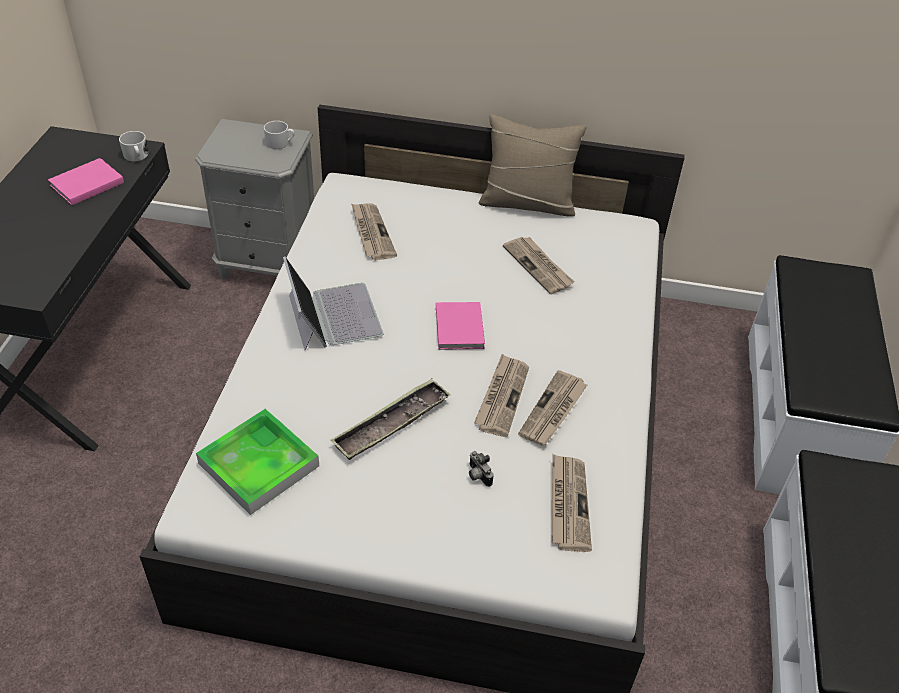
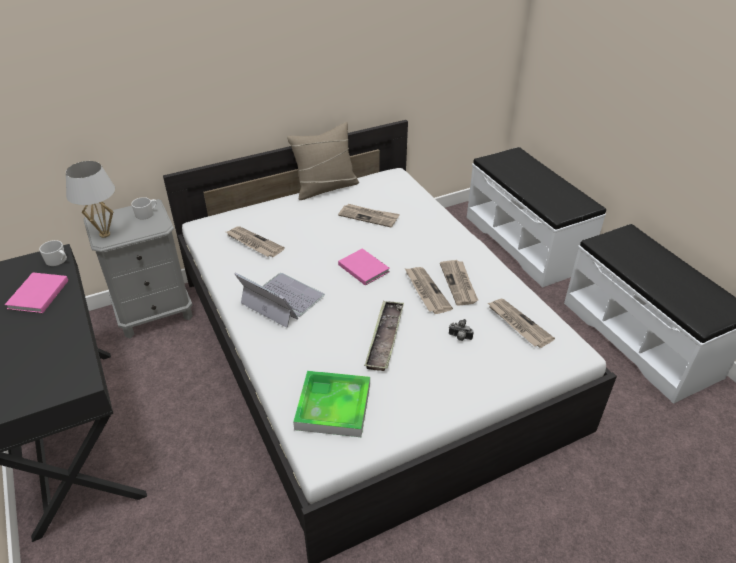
camera: 35 degrees left, 5 degrees down
(219, 148) = (105, 234): none -> white table lamp

